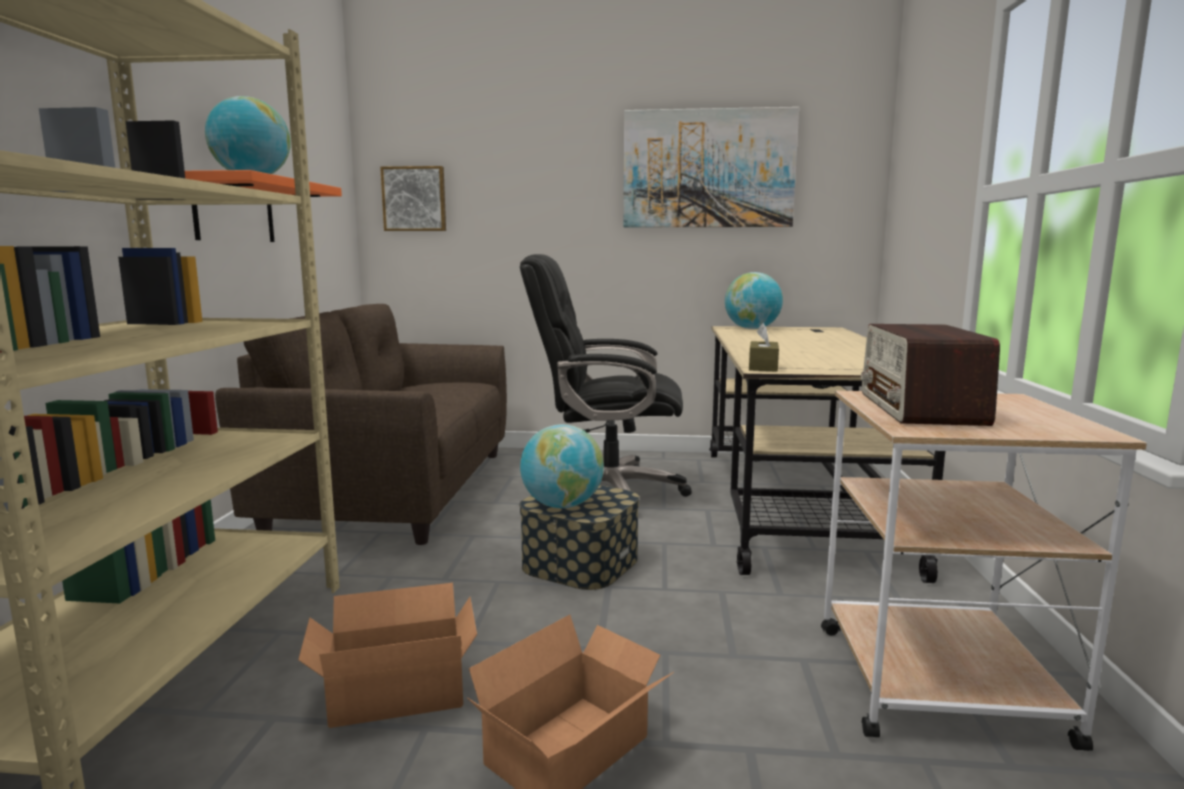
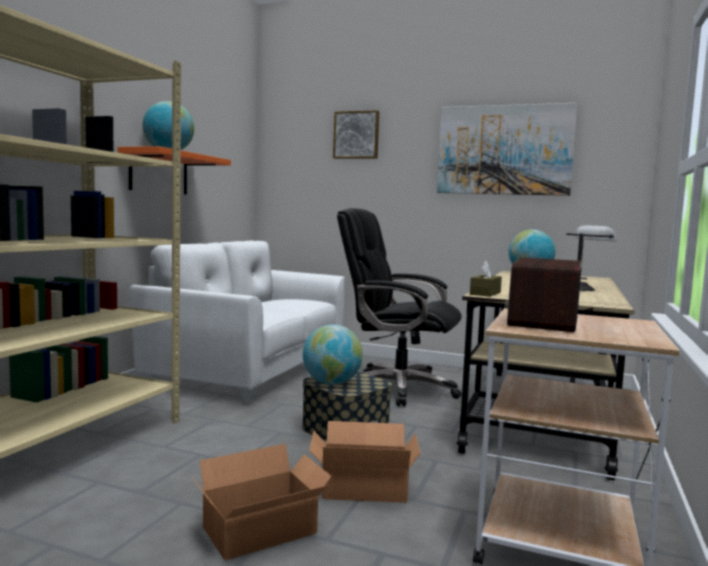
camera: 15 degrees right, 5 degrees down
(394, 689) = (176, 480): cardboard box -> cardboard box (362, 486)
(396, 489) = (251, 370): brown sofa -> white sofa
(414, 199) = (293, 170): picture -> picture (356, 135)
(847, 347) = (582, 288): none -> table lamp

